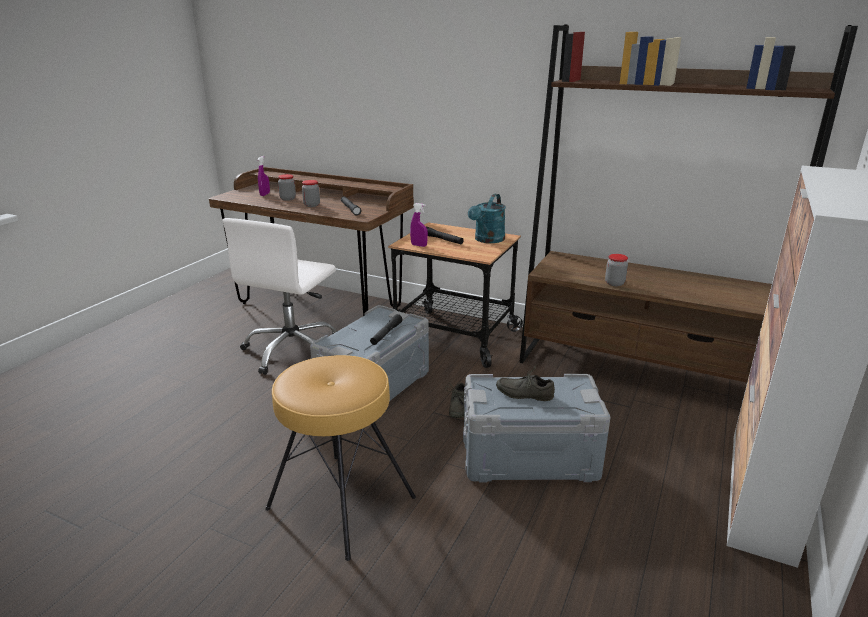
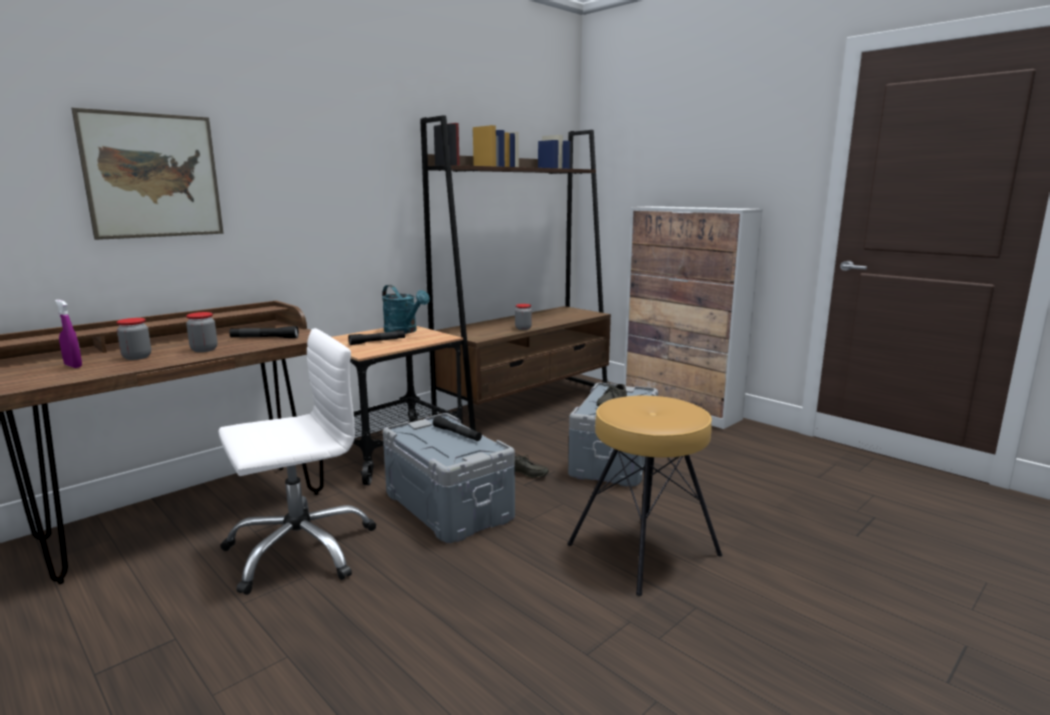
camera: 70 degrees left, 10 degrees down
(293, 350) = (300, 549): white office chair -> white office chair turned 75 degrees counterclockwise
(347, 81) = (153, 176): none -> picture
(419, 245) = (379, 349): purple spray bottle -> none

